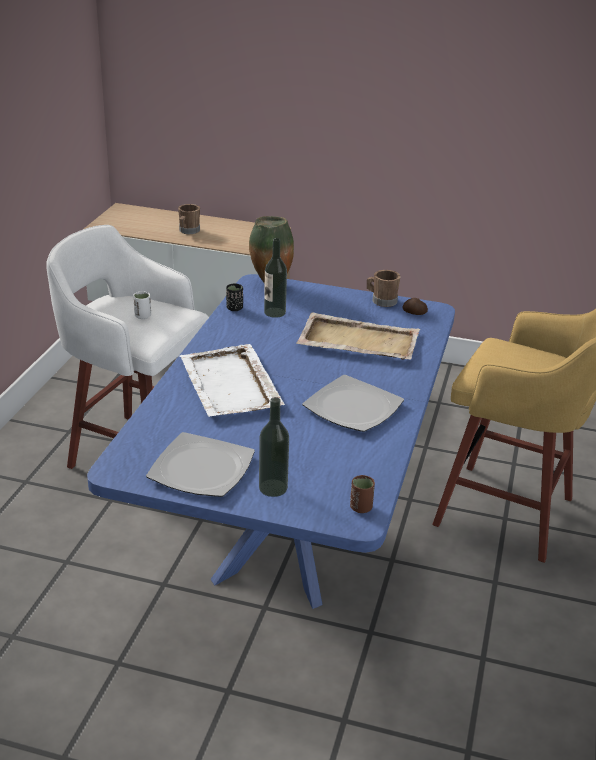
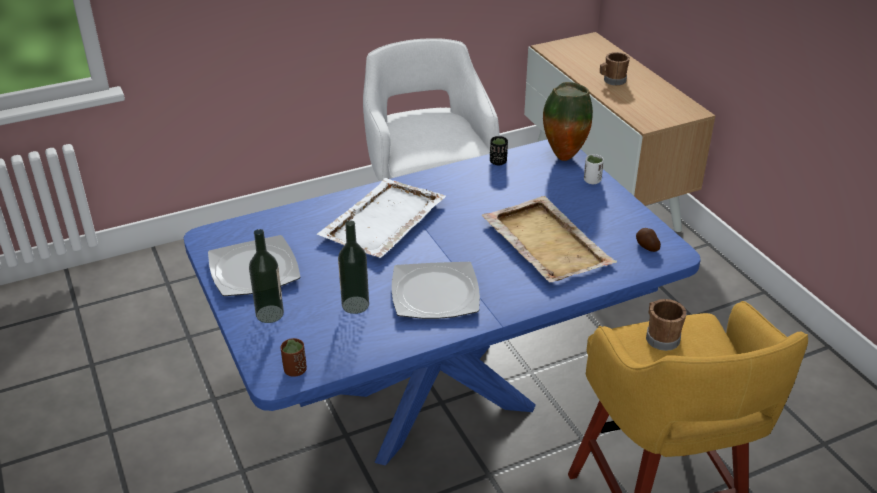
camera: 50 degrees right, 5 degrees up
(143, 316) = (433, 136): white cup -> white cup (592, 180)
(274, 312) = (523, 181): bottle -> bottle (355, 305)
(381, 301) = (637, 219): brown mug -> brown mug (660, 337)

